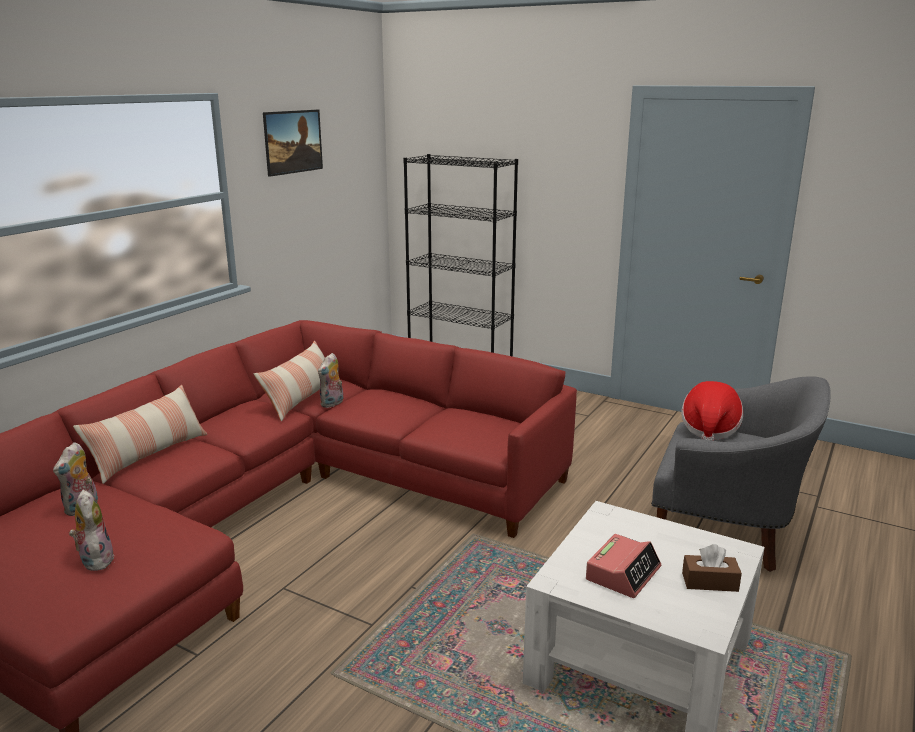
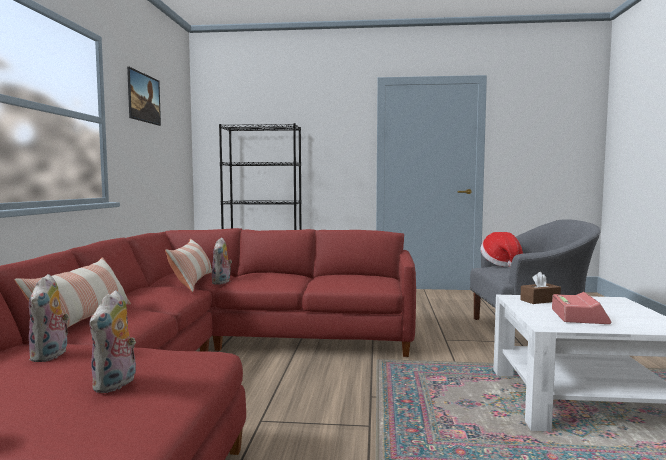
camera: 25 degrees left, 15 degrees down
(95, 560) = (116, 384): plush toy -> plush toy turned 120 degrees counterclockwise
(710, 582) = (631, 312): brown tissue box -> brown tissue box (540, 300)

